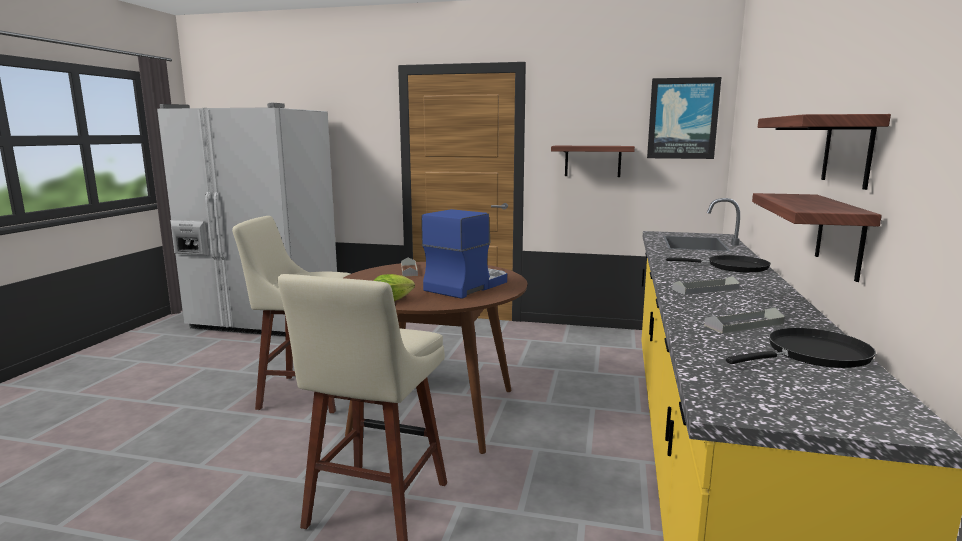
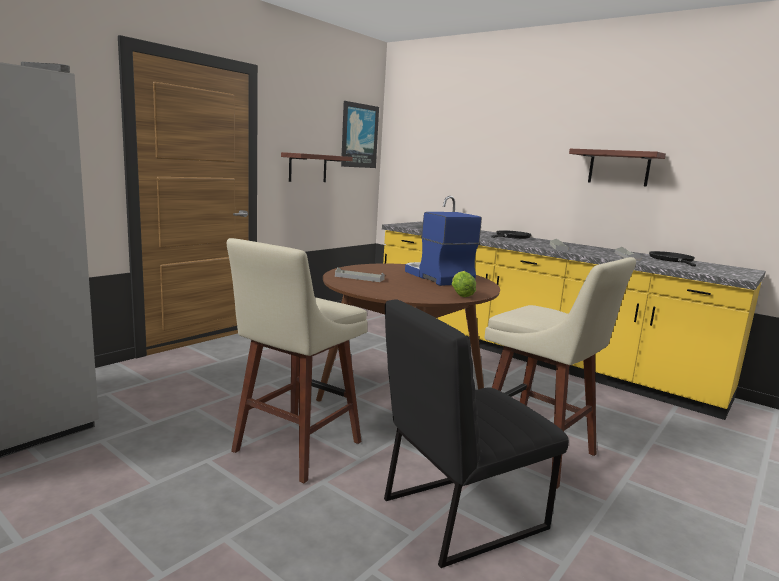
camera: 65 degrees left, 0 degrees up
(234, 480) = (459, 514): none -> black chair
(840, 235) = (619, 209): shelf -> none

